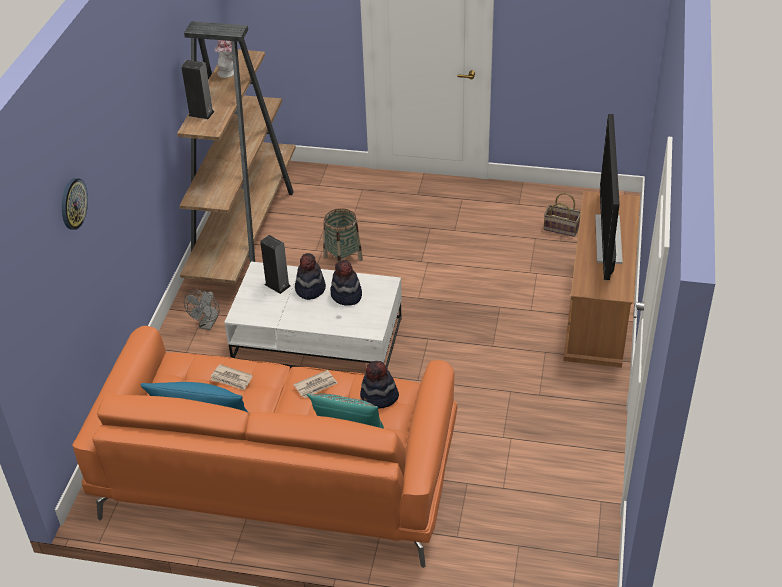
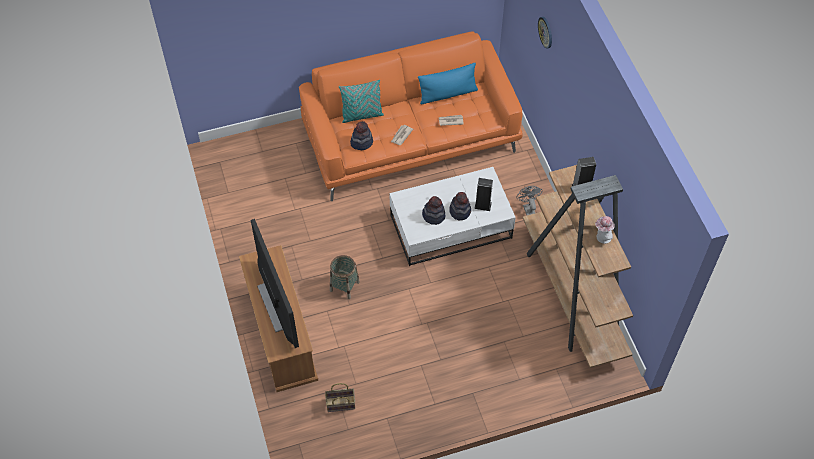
camera: 150 degrees right, 15 degrees up
(343, 258) = (483, 301): basket -> basket (344, 286)

